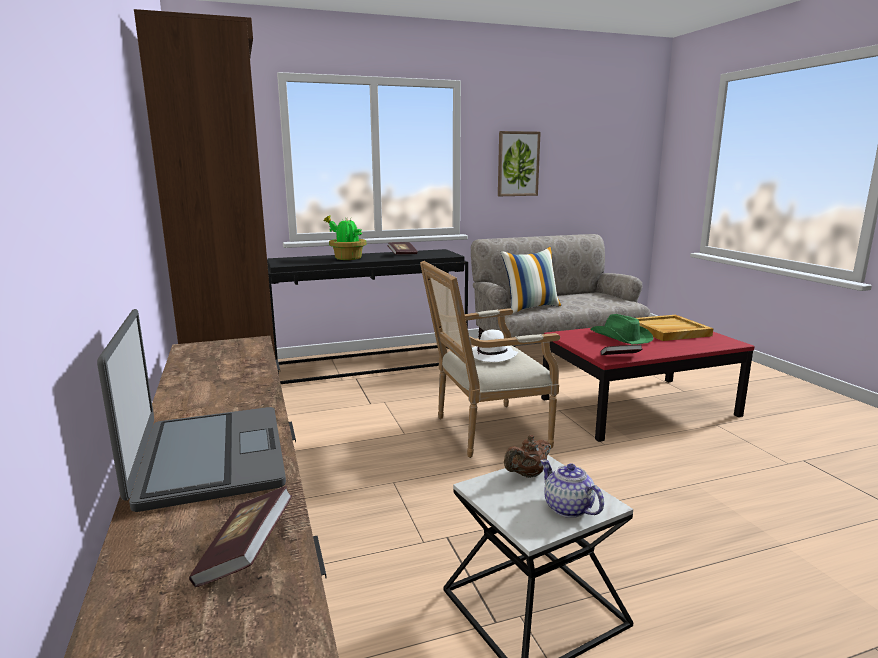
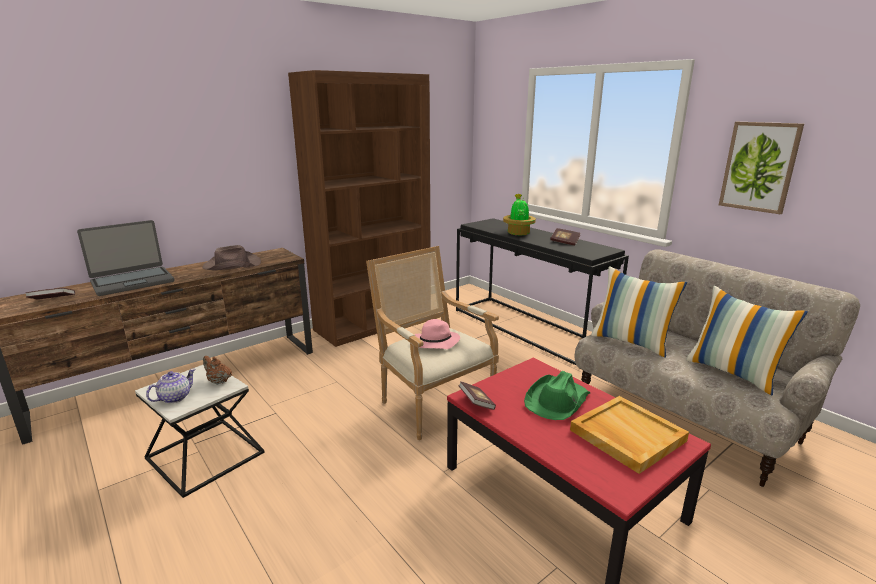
camera: 70 degrees right, 5 degrees up
(228, 375) = (231, 265): none -> brown hat
(493, 356) = (434, 343): white hat -> pink hat
(590, 299) = (733, 373): none -> pillow

